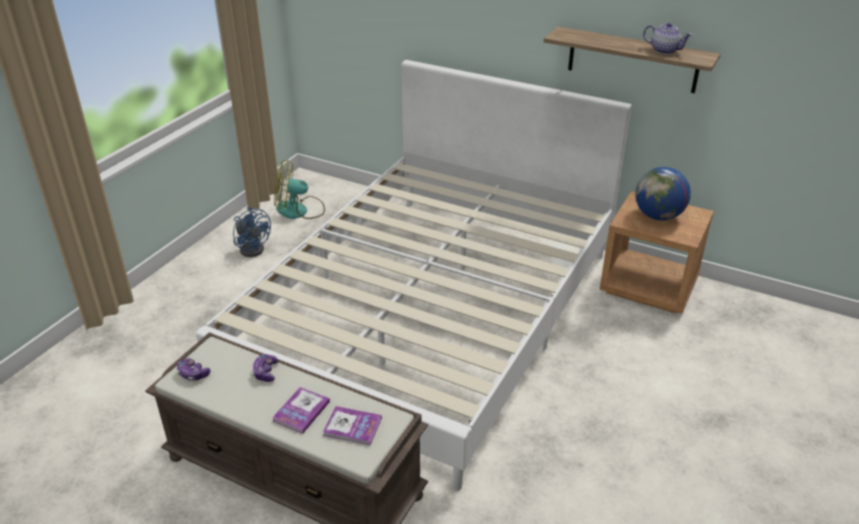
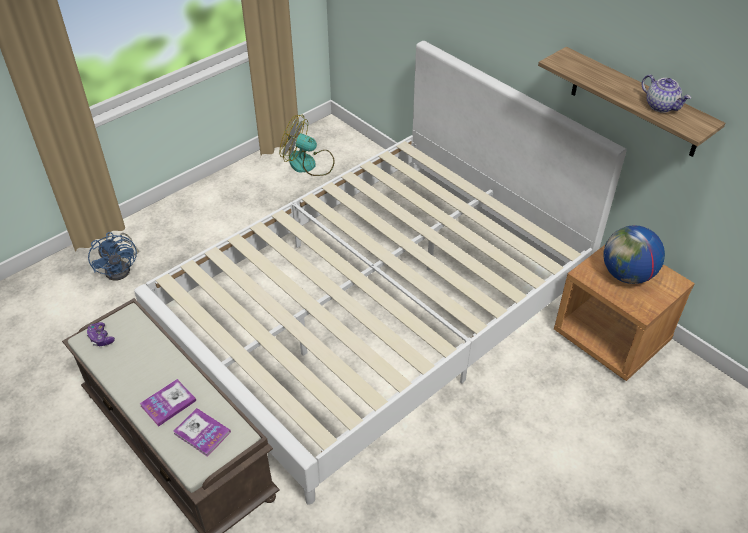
camera: 20 degrees right, 10 degrees up
(253, 247) = (249, 196): blue fan -> blue fan (121, 268)
(265, 372) = (159, 354): game controller -> none

